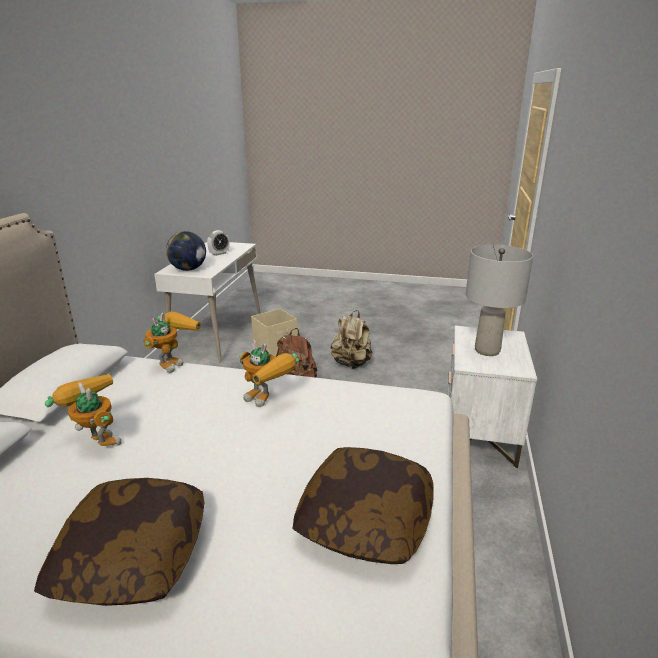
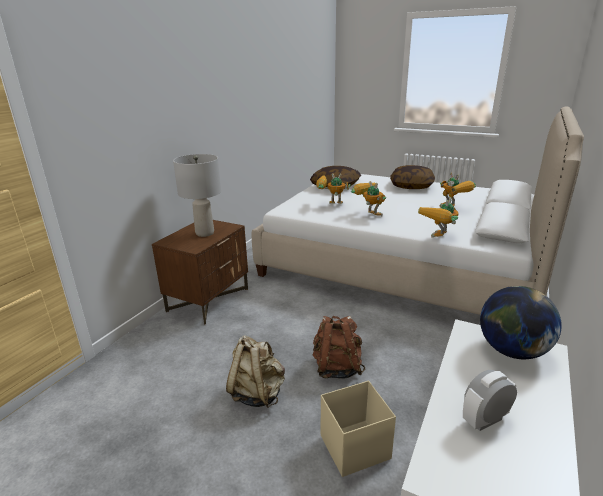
camera: 165 degrees left, 0 degrees up
(344, 422) = (330, 205): none -> toy robot
(479, 434) = (208, 299): white nightstand -> brown nightstand

